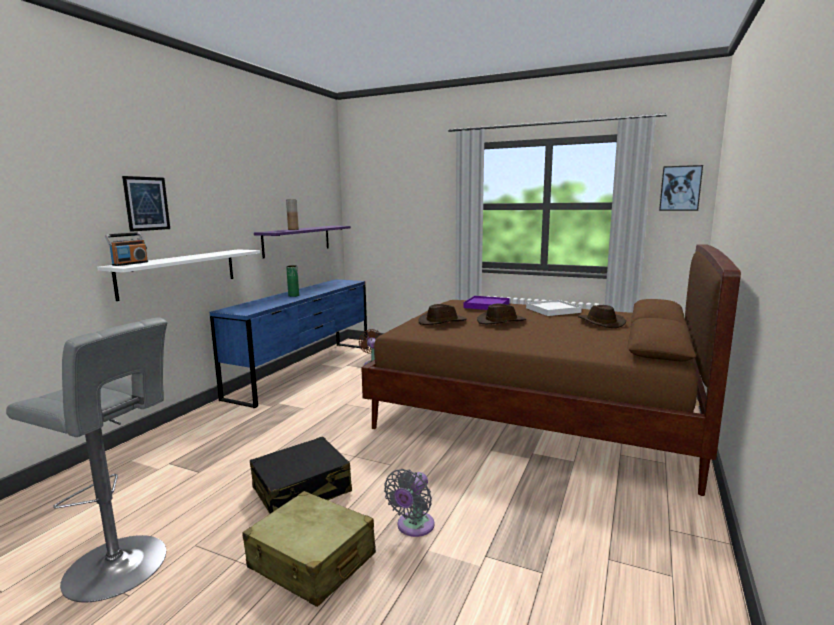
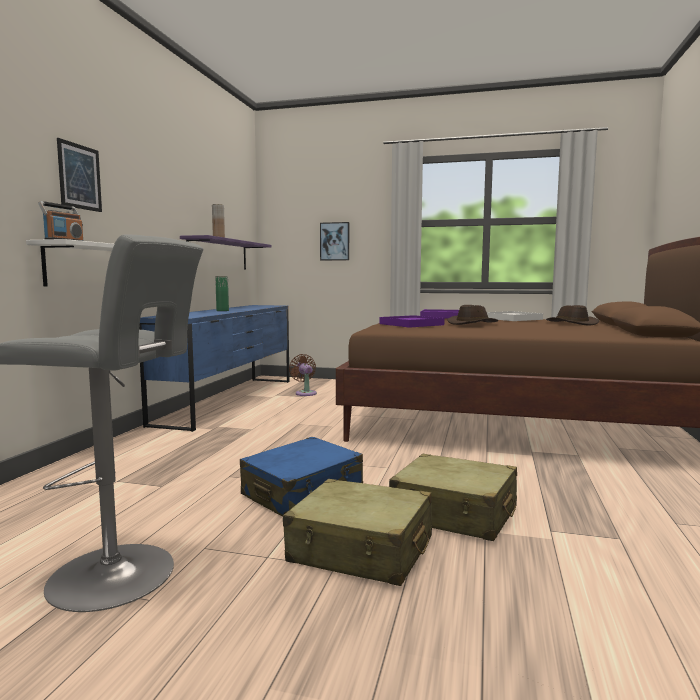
camera: 10 degrees left, 5 degrees down
(302, 490) = (303, 494): black suitcase -> blue suitcase
(413, 527) = (454, 514): grey fan -> beige suitcase
(442, 322) = (411, 324): brown hat -> purple tray
(680, 188) = (620, 201): picture -> picture (335, 241)

